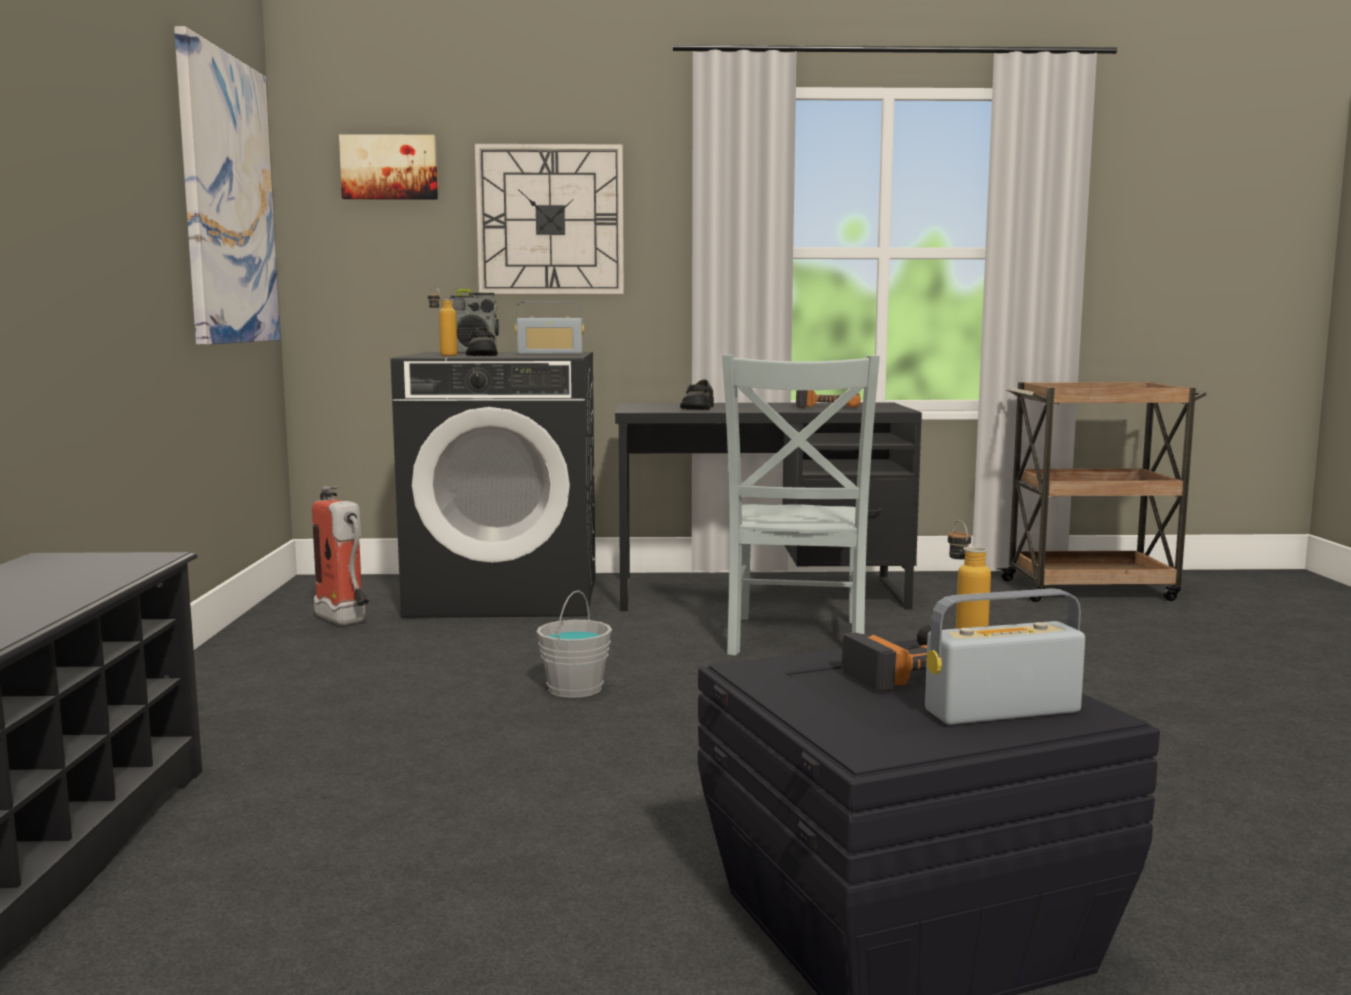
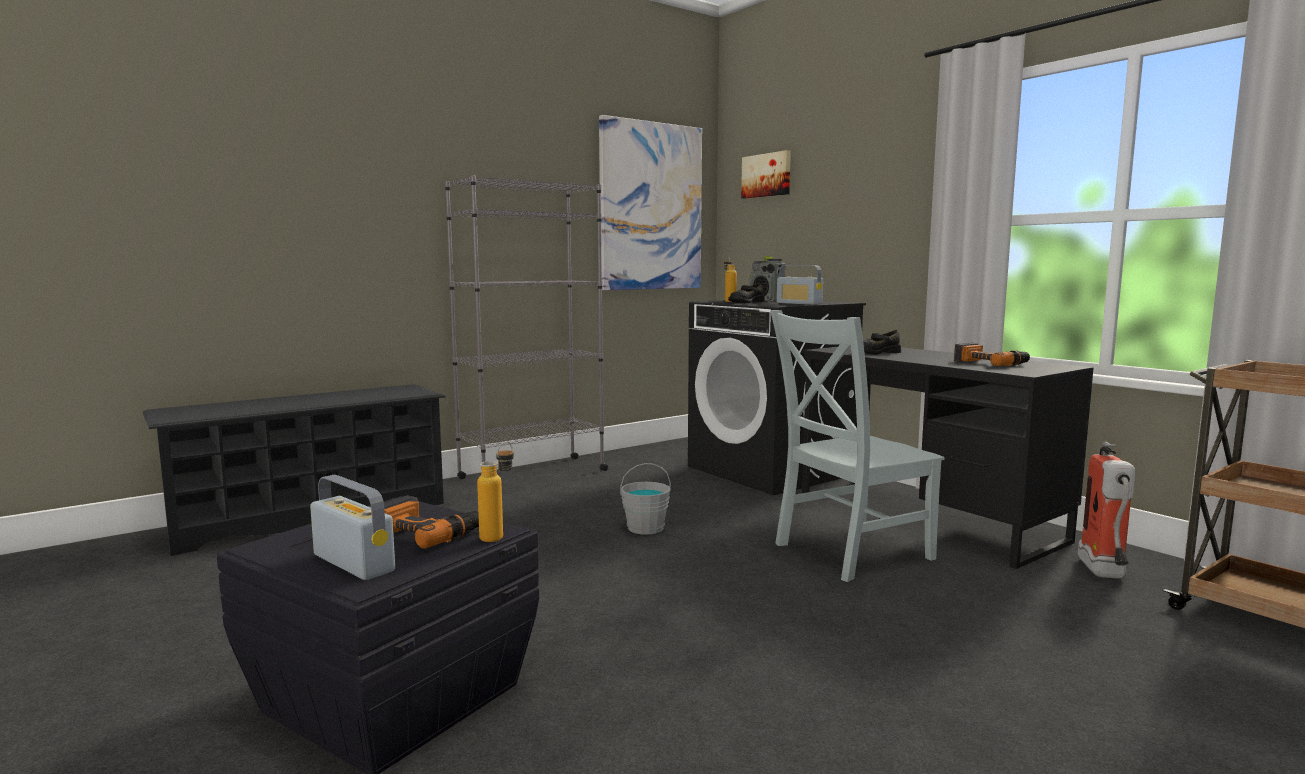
camera: 55 degrees right, 0 degrees up
(210, 691) = (532, 474): none -> grey bookcase
(346, 622) = (661, 461): fire extinguisher -> fire extinguisher (1104, 574)
(550, 220) = (850, 203): wall clock -> none

